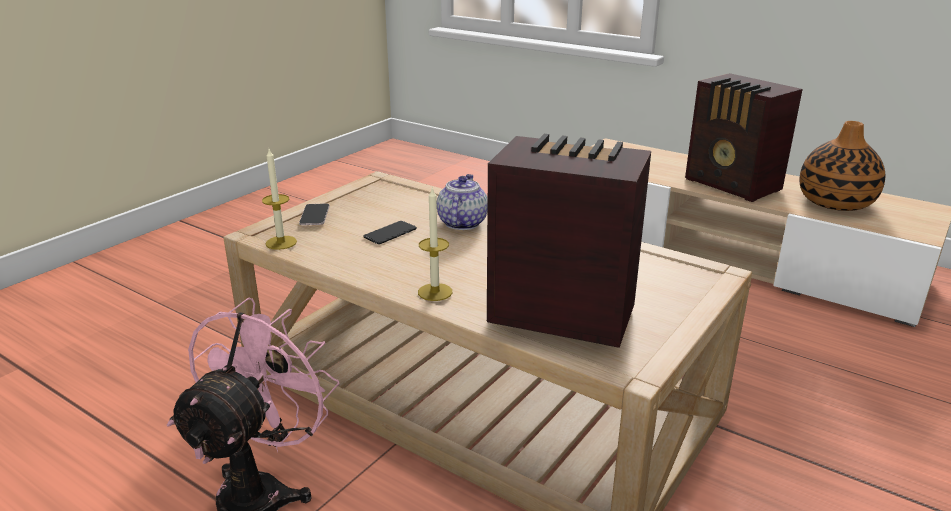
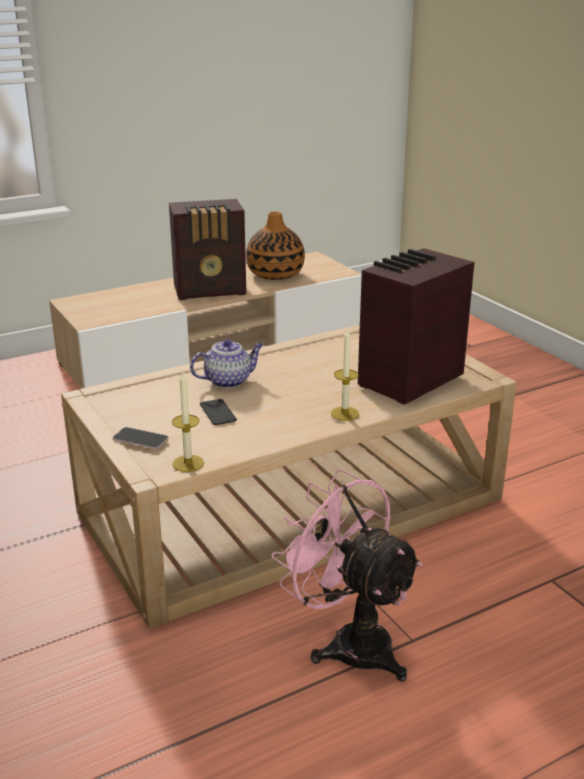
camera: 65 degrees left, 0 degrees up
(462, 222) = (228, 381): teapot -> teapot turned 120 degrees clockwise

